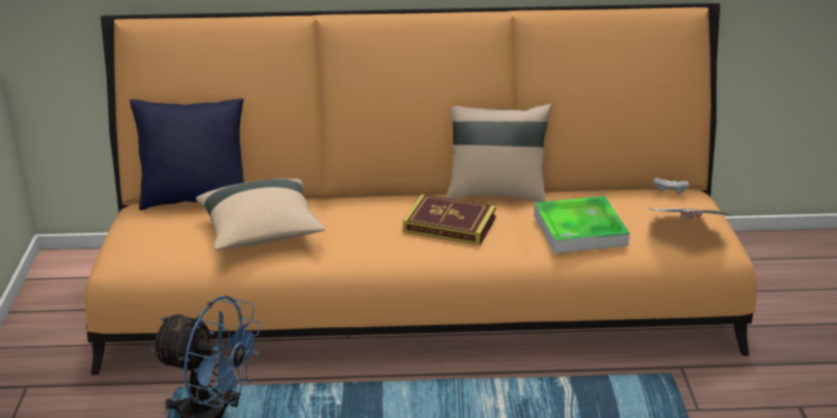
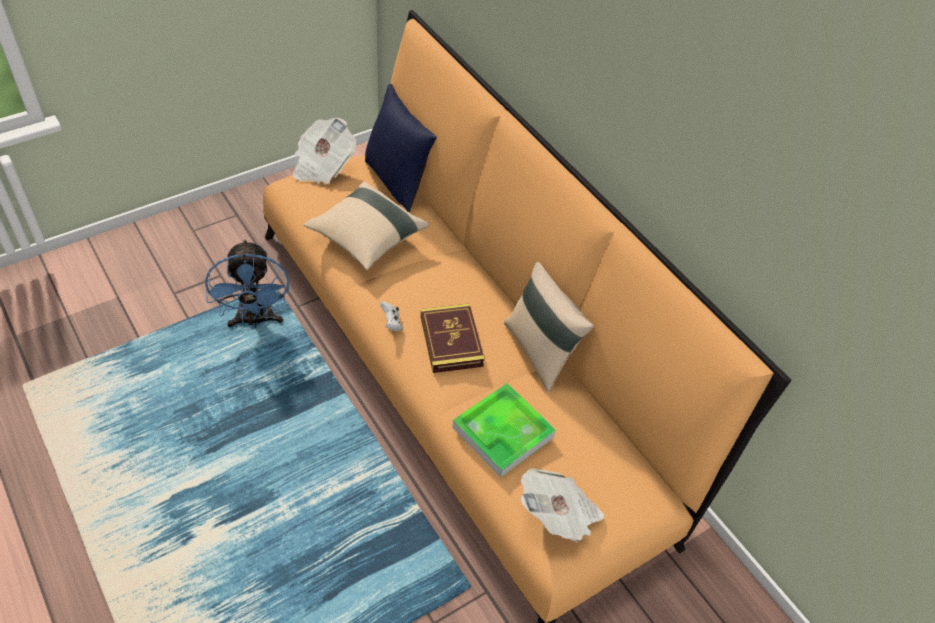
camera: 55 degrees right, 20 degrees up
(119, 229) = (323, 165): none -> newspaper
(669, 193) = (635, 481): white game controller -> white game controller (391, 323)

